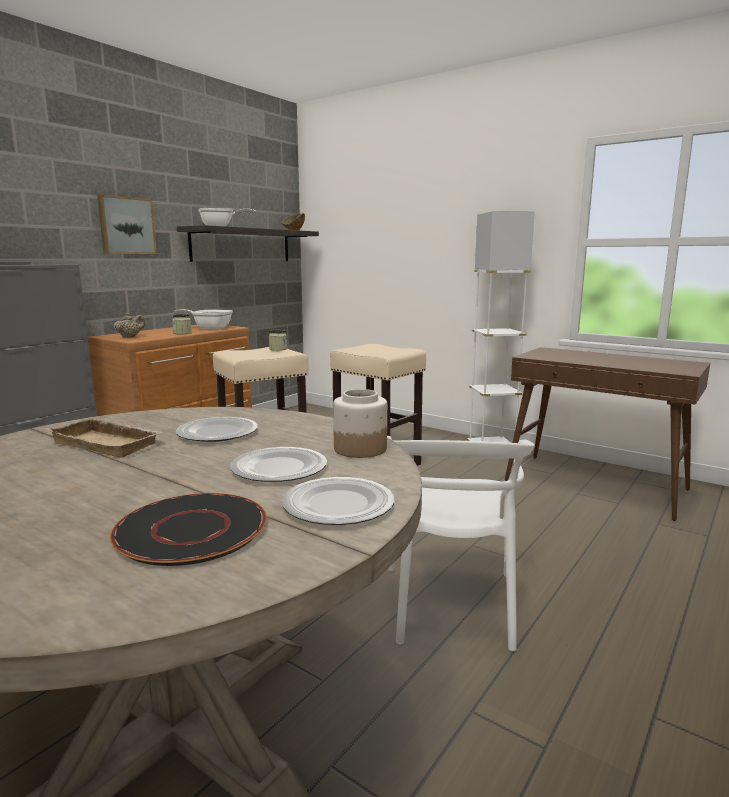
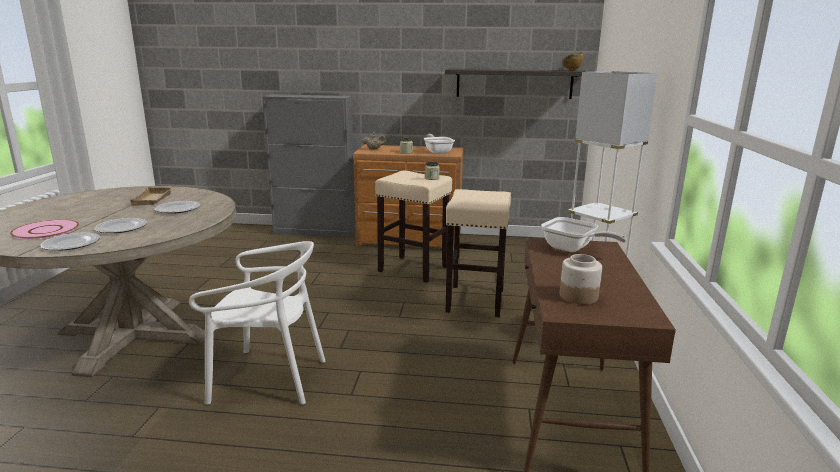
camera: 60 degrees right, 5 degrees up
(126, 225) = (404, 69): picture -> none
(191, 530) = (46, 230): black plate -> pink plate
(221, 227) = (476, 69): frying pan -> frying pan (573, 249)
(359, 449) = (157, 234): jar -> jar (578, 296)
(451, 604) = (268, 378): white chair -> white chair turned 150 degrees counterclockwise

